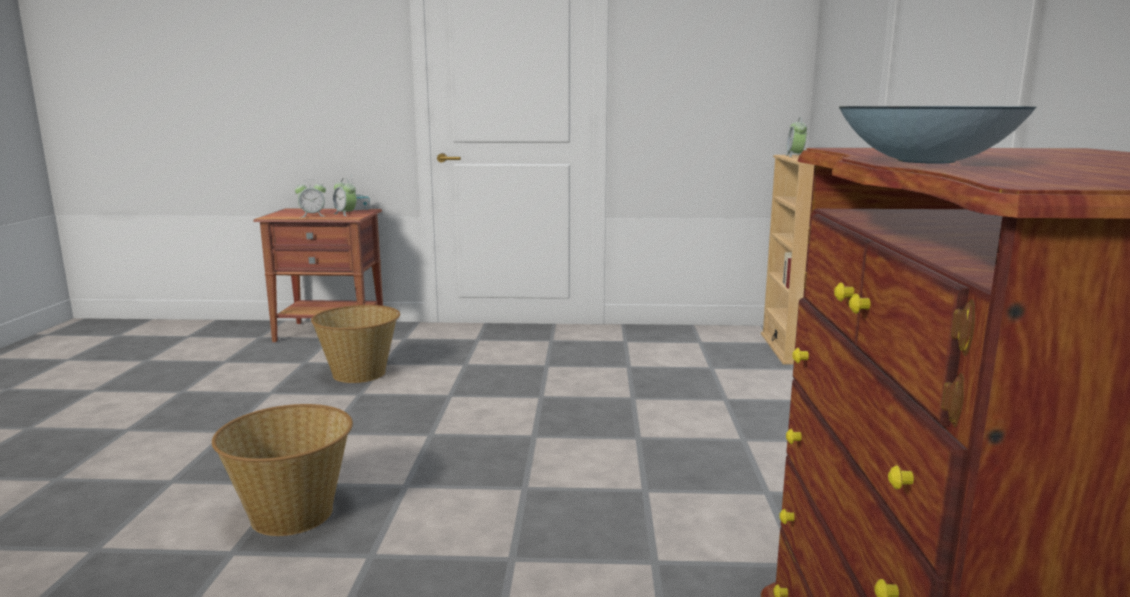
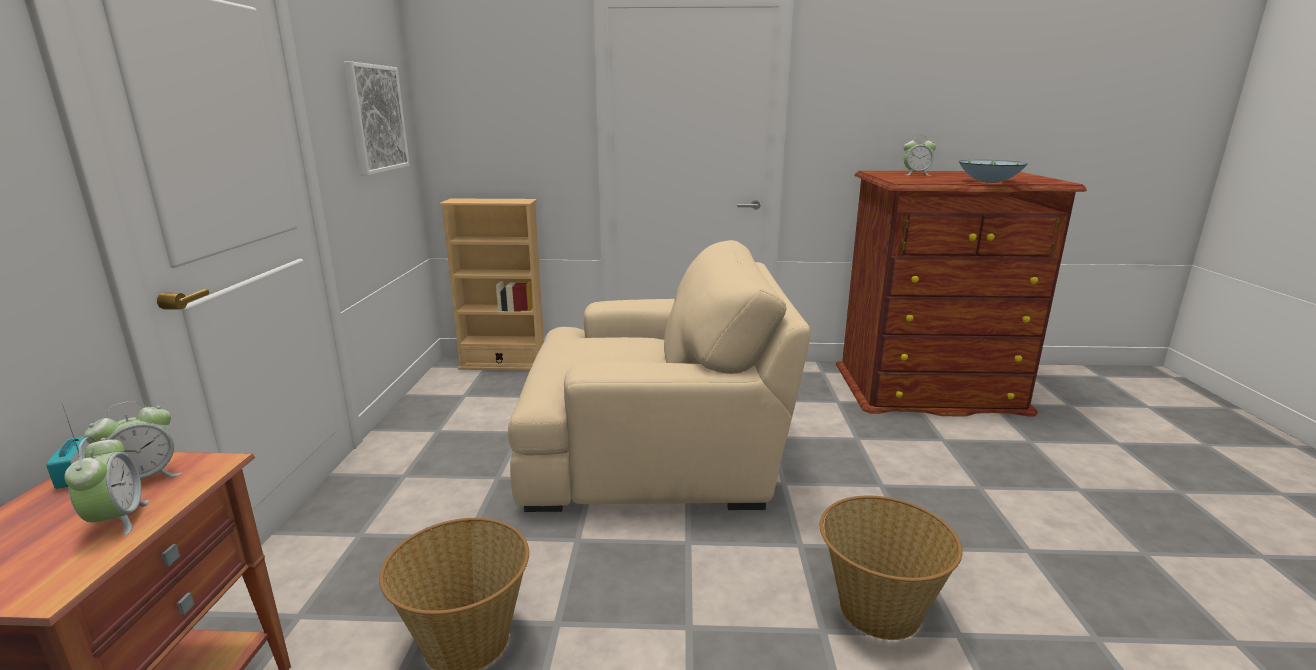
camera: 90 degrees left, 5 degrees up
(601, 421) = (655, 449): none -> beige armchair
(723, 68) = (376, 118): none -> picture
(795, 156) = (471, 200): alarm clock -> alarm clock (916, 174)

